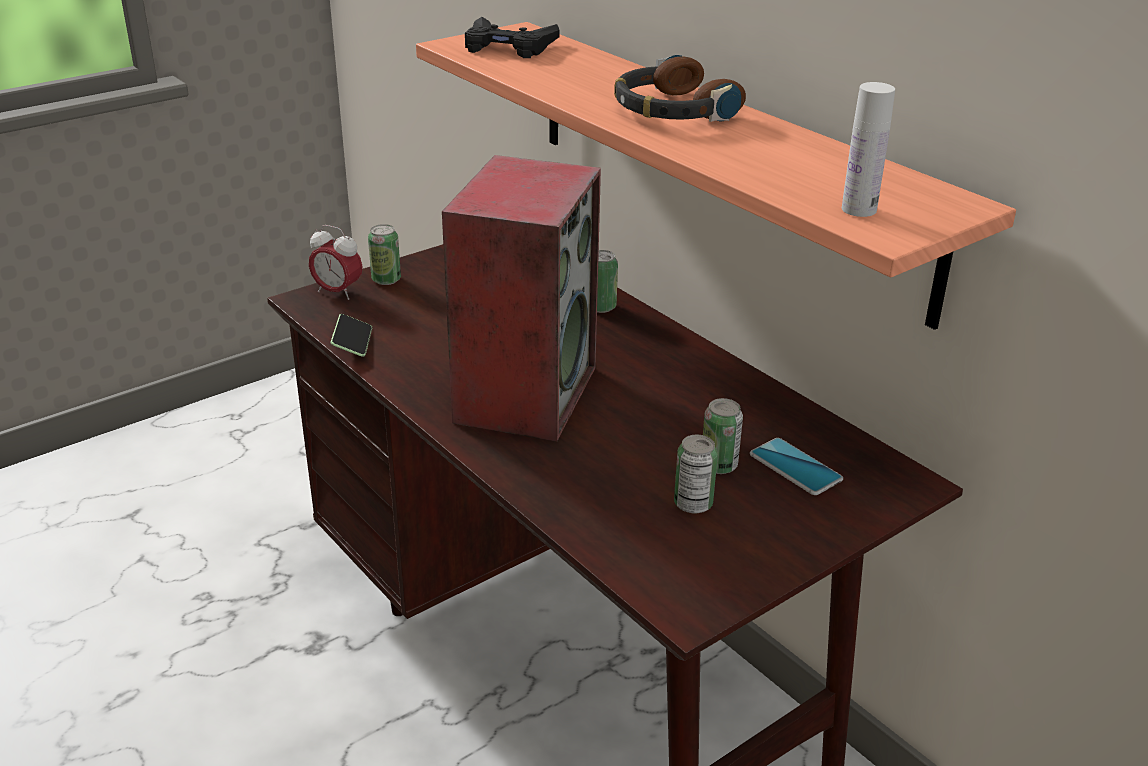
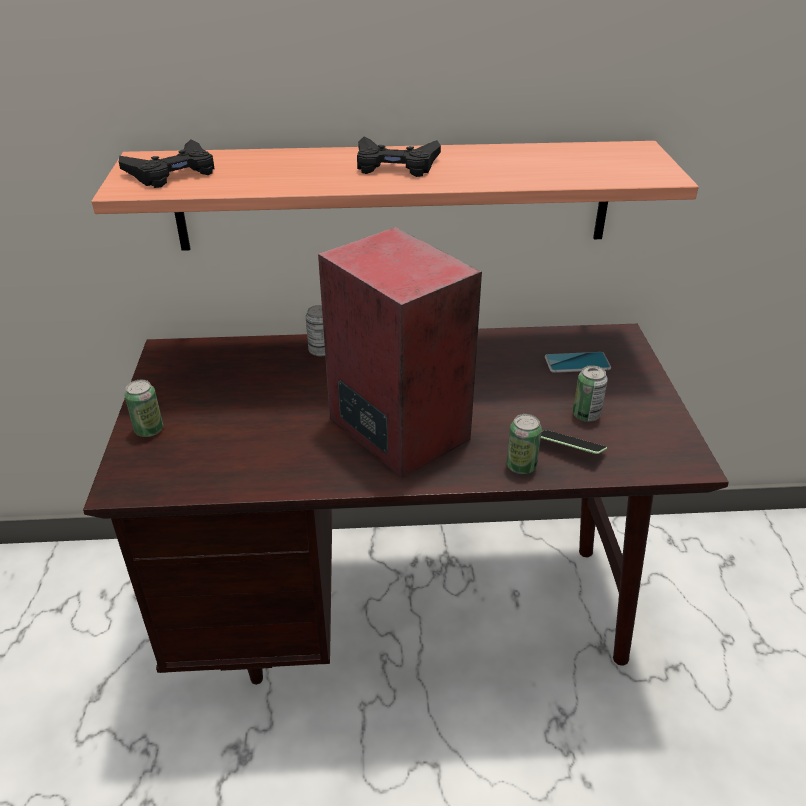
camera: 55 degrees left, 5 degrees up
(337, 292) = (133, 464): alarm clock -> none
(353, 344) = (230, 486): phone -> phone (569, 449)
(672, 110) = (395, 165): headphones -> black game controller
(718, 465) = (553, 388): can -> can (521, 466)
(859, 209) = (623, 171): white bottle -> none

